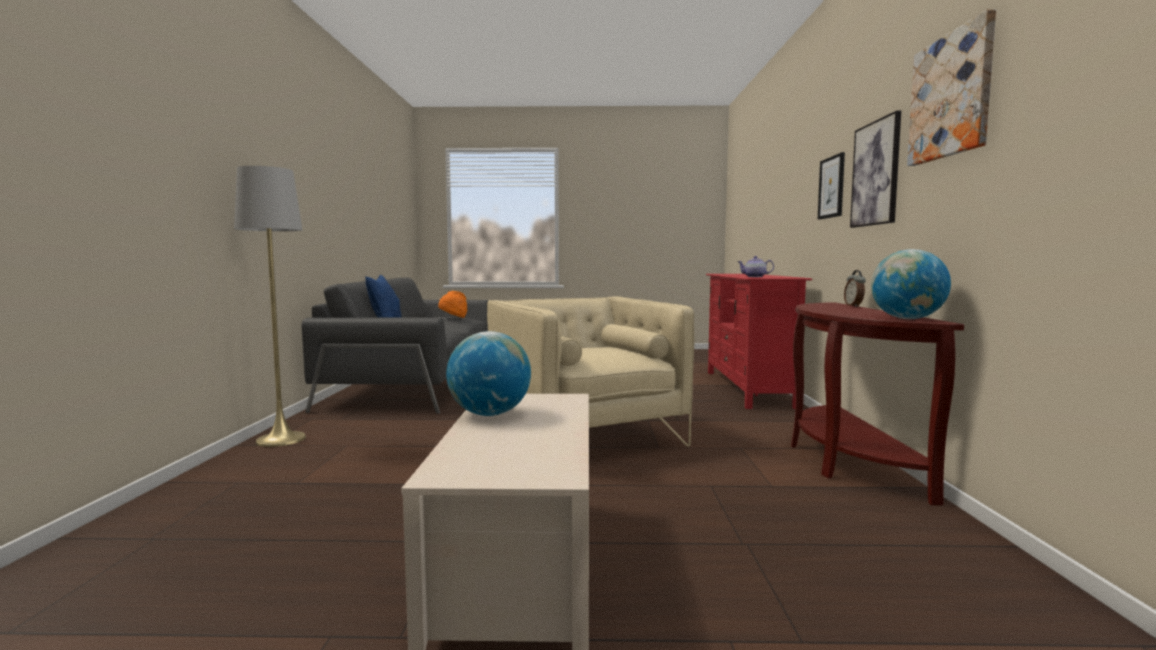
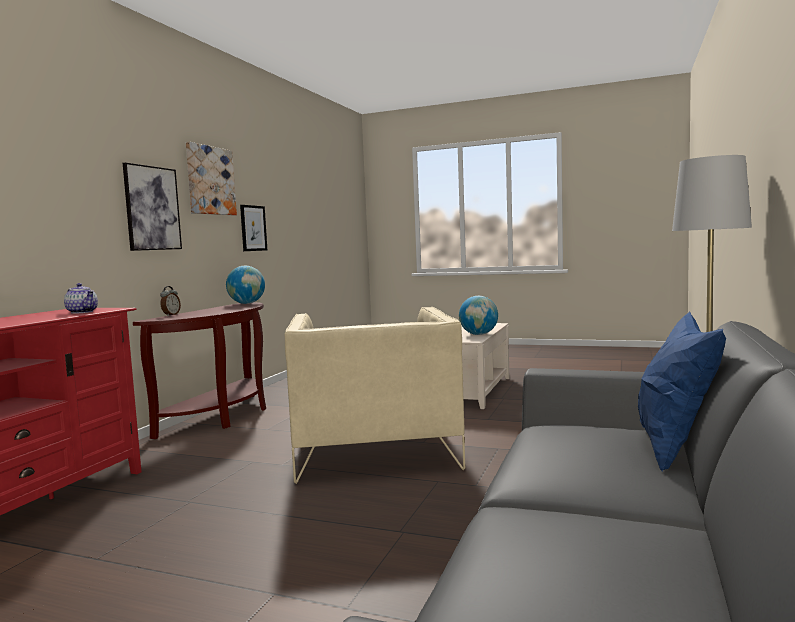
camera: 160 degrees left, 0 degrees up
(453, 318) = (533, 541): orange hat -> none
(832, 187) = (79, 205): picture -> picture (253, 228)

